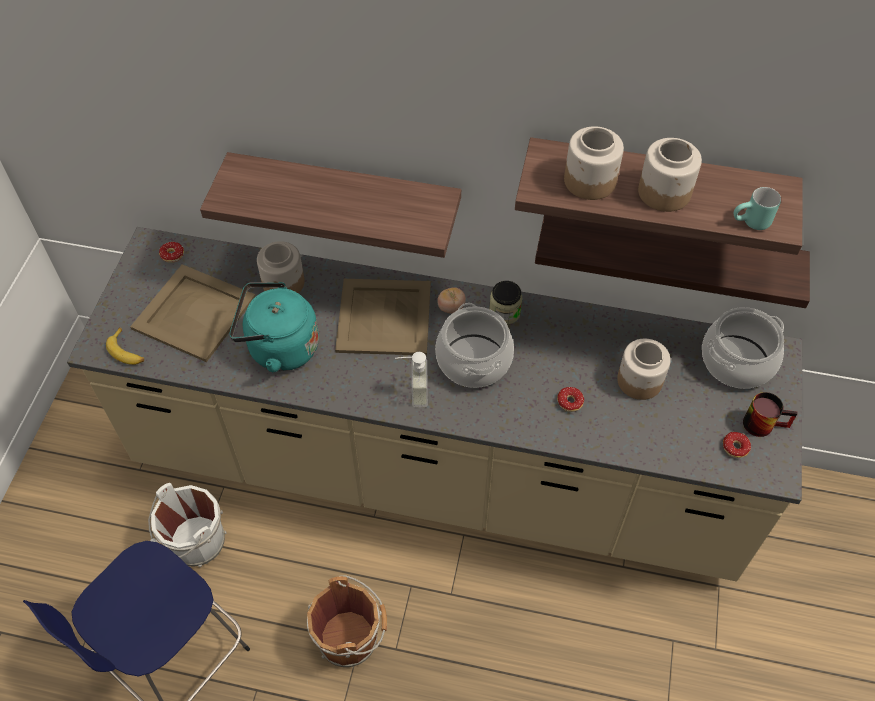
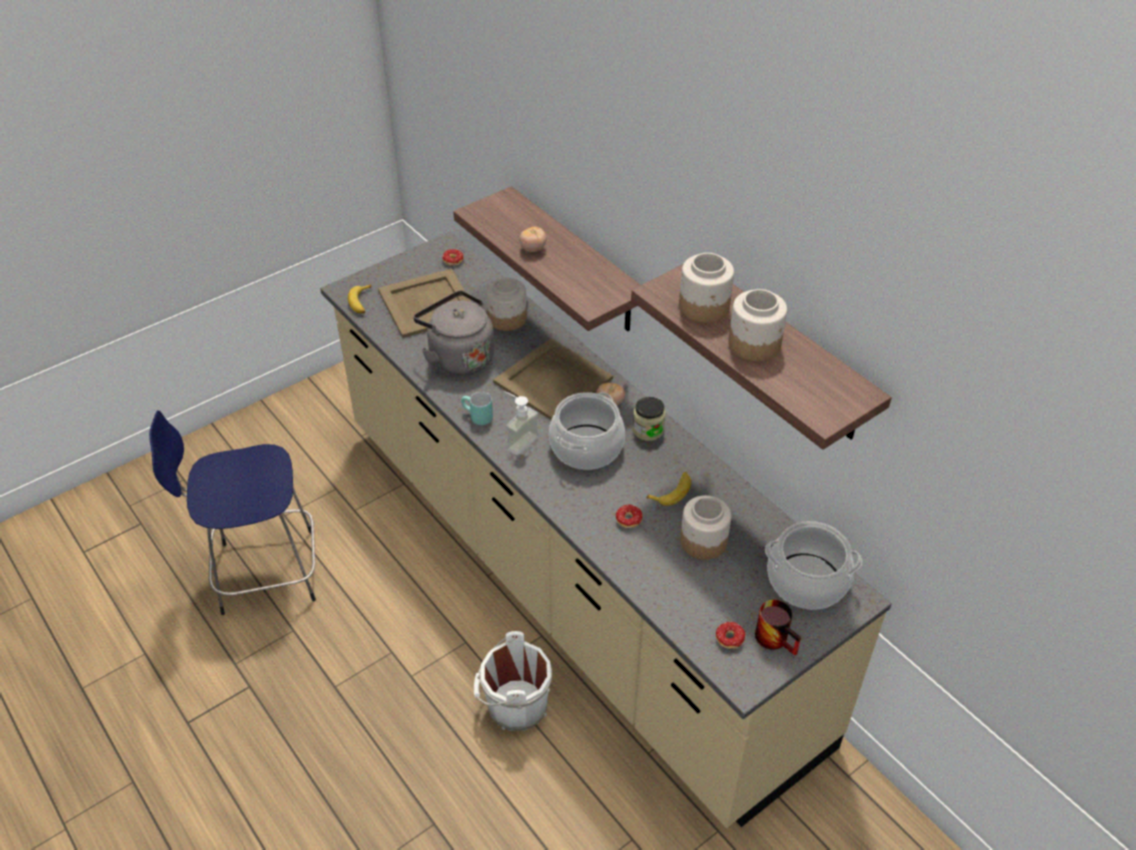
camera: 40 degrees right, 10 degrees down
(195, 543) = (348, 507): white bucket -> white bucket (514, 706)
(279, 348) = (458, 357): turquoise kettle -> grey kettle
(319, 206) = (533, 249): none -> tomato
(351, 637) = (388, 644): brown bucket -> none
(576, 354) = (672, 491): none -> banana
(668, 254) = (790, 439): shelf -> none
(751, 224) = (799, 402): turquoise mug -> turquoise mug (476, 418)

